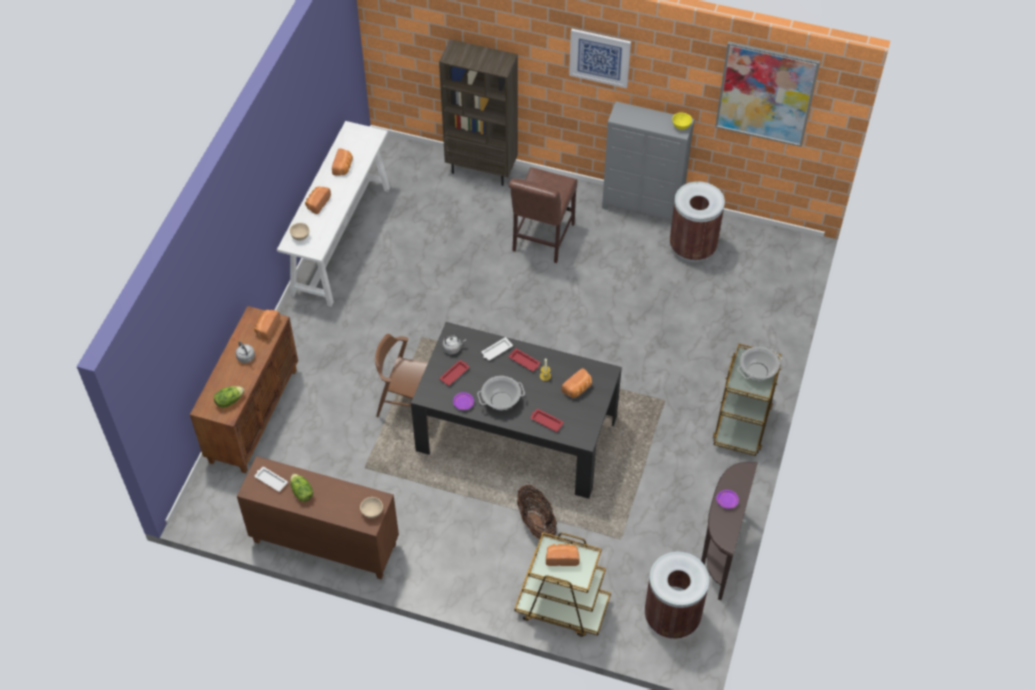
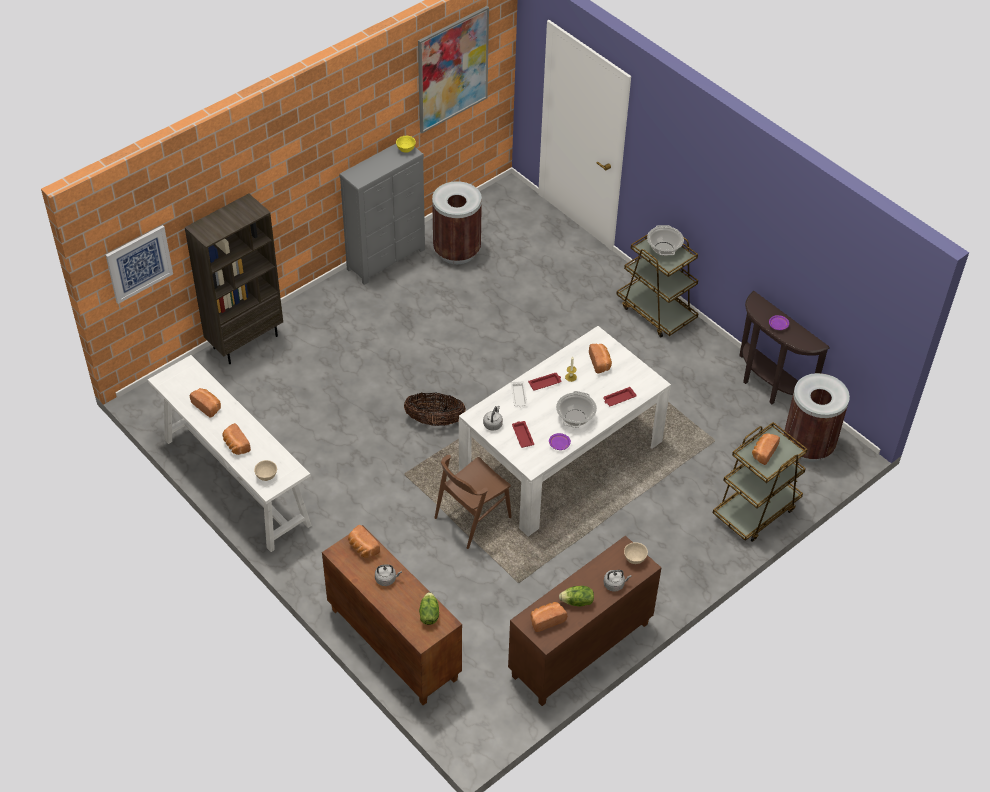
camera: 60 degrees left, 5 degrees down
(270, 480) = (546, 620): white tray -> bread
(336, 510) = (615, 584): none -> grey kettle
(516, 433) = (561, 457): black dining table -> white dining table
(536, 523) = (662, 488): basket -> basket (434, 420)
(541, 240) = (364, 340): brown chair -> none
(599, 57) = (318, 139): picture -> picture (139, 263)

